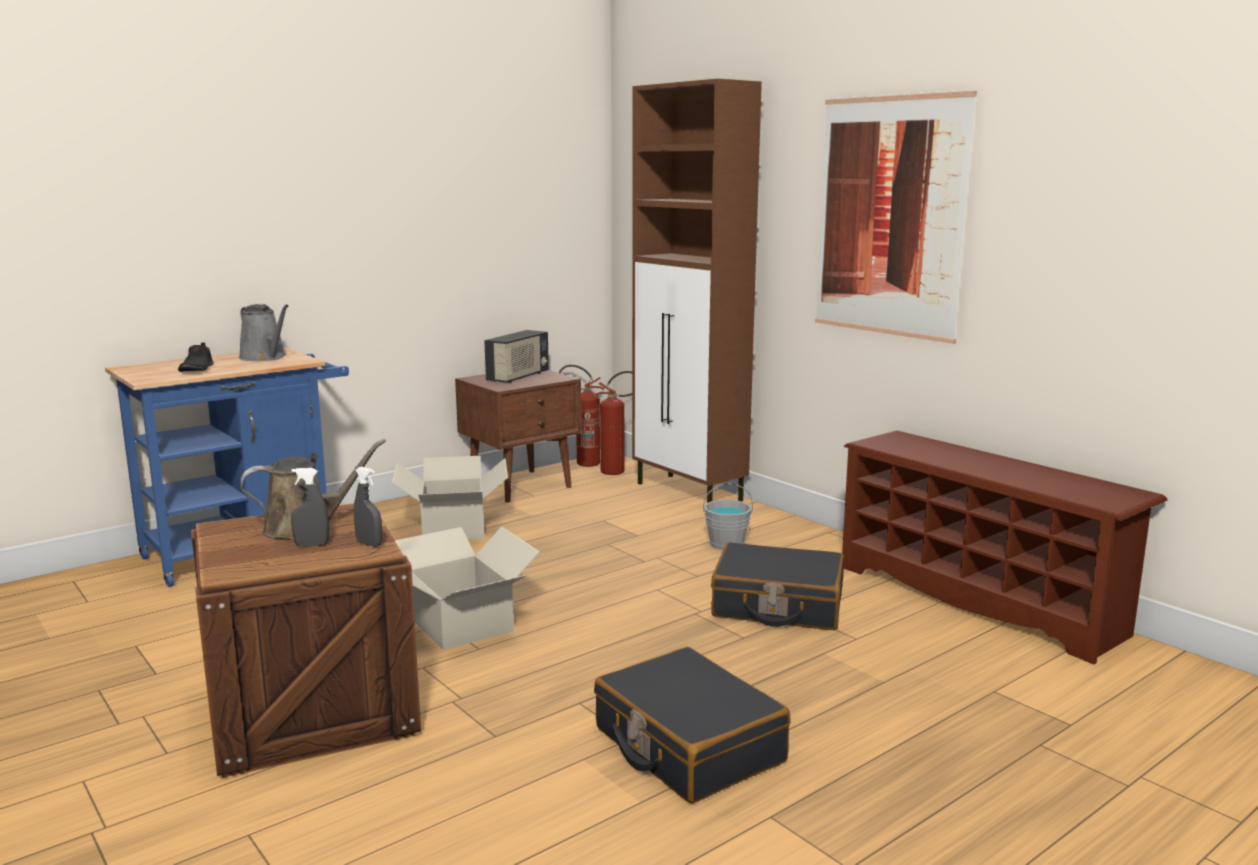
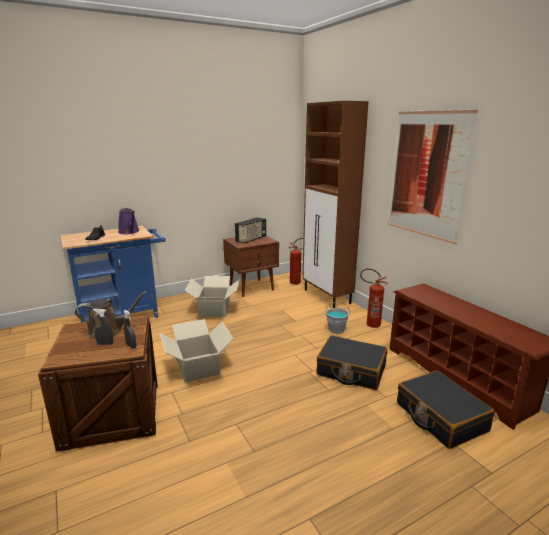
camera: 10 degrees right, 5 degrees up
(265, 357) = (129, 232): grey watering can -> purple watering can
(582, 463) = (283, 277): fire extinguisher -> fire extinguisher (369, 324)
(687, 745) = (280, 460): black suitcase -> black suitcase (440, 417)

